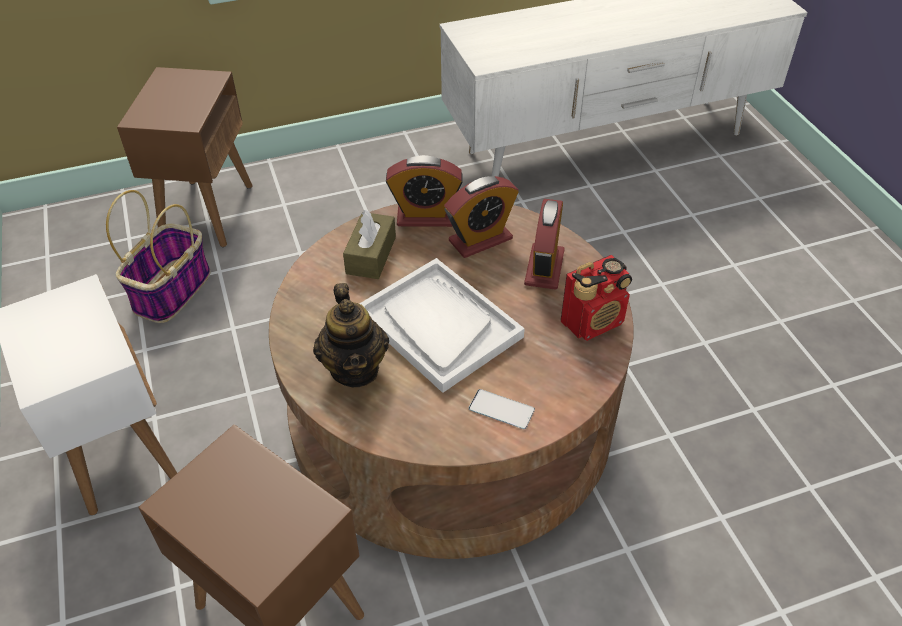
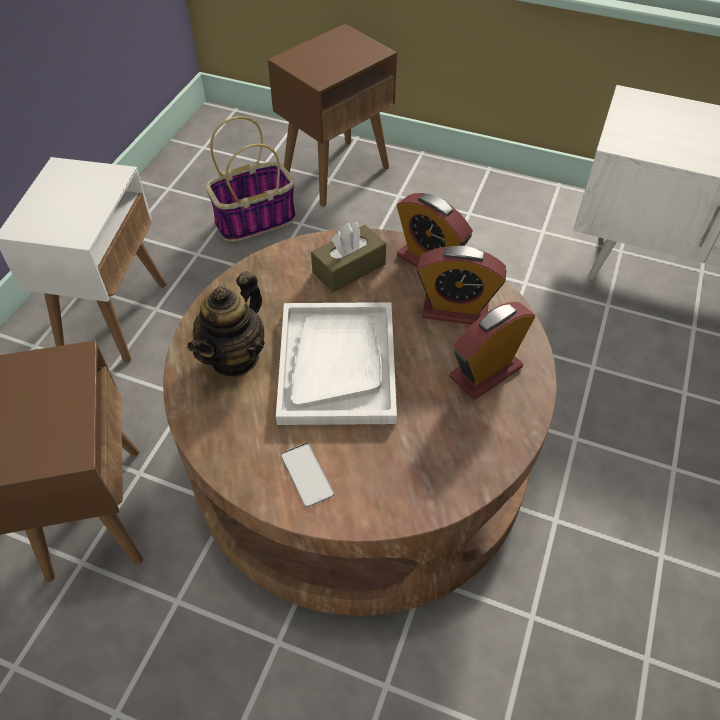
camera: 40 degrees right, 5 degrees up
(593, 322) = (475, 453): radio -> none

